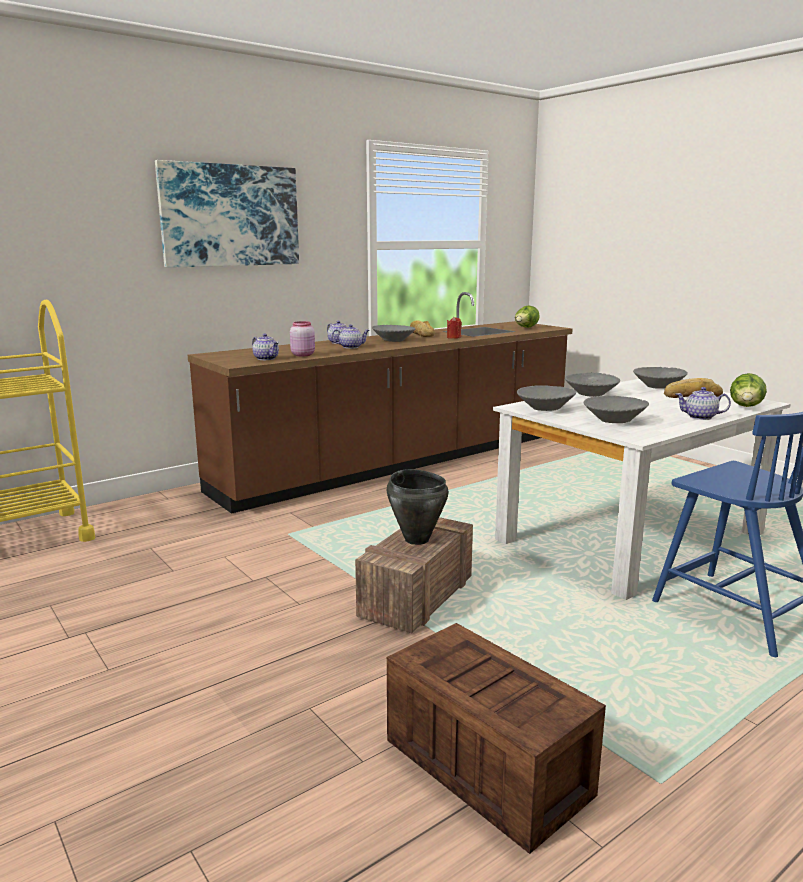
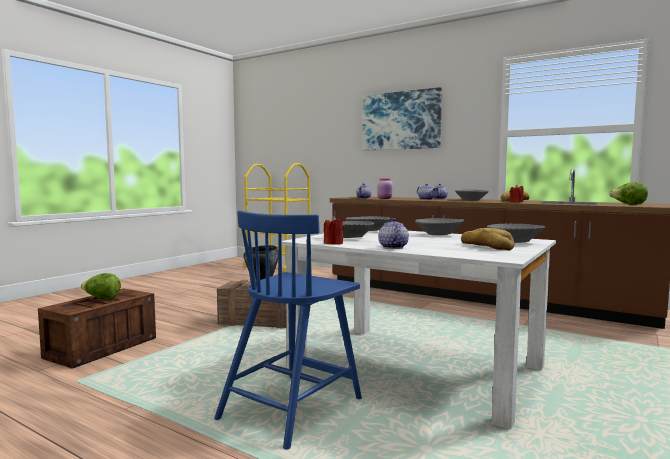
camera: 70 degrees right, 10 degrees down
(669, 430) = (333, 243): none -> red candle
(746, 407) = (463, 254): lettuce -> lettuce (102, 299)

